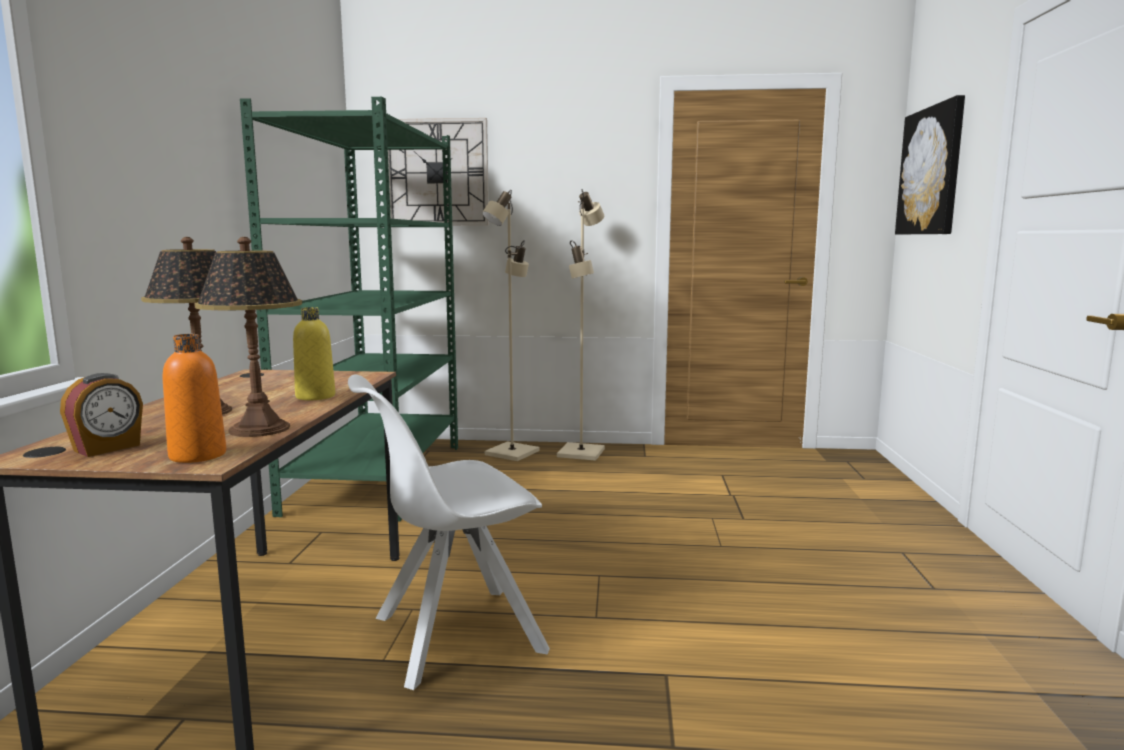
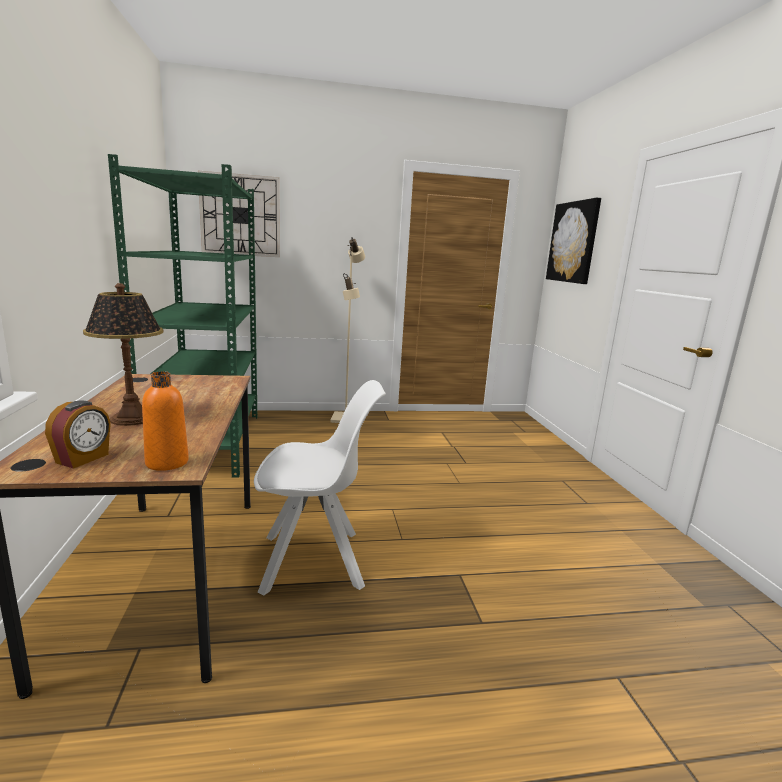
camera: 15 degrees left, 5 degrees up
(259, 429) = (193, 434): table lamp -> none
(315, 396) = (210, 401): yellow bottle -> none
(455, 635) = (315, 561): white chair -> white chair turned 150 degrees counterclockwise
(512, 453) = (298, 420): beige floor lamp -> none

